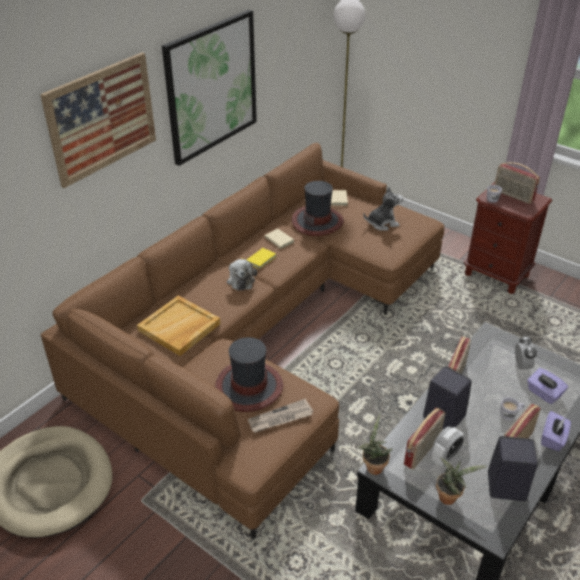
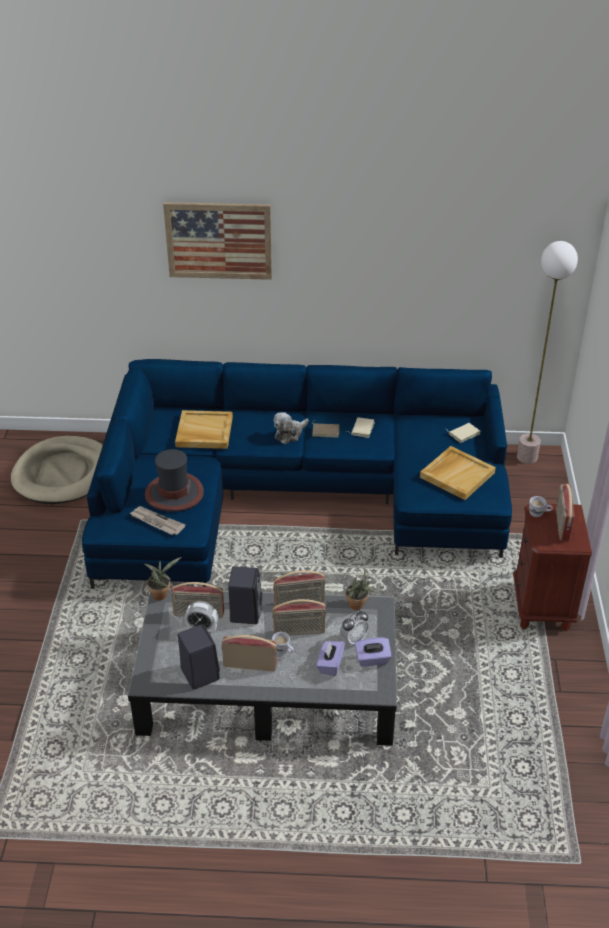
camera: 55 degrees right, 0 degrees up
(211, 86) = (352, 260): picture -> none
(260, 259) = (326, 431): yellow book -> brown book
(260, 336) = (291, 496): brown sofa -> blue sofa
(317, 221) = (414, 437): hat -> none
(382, 223) = (457, 474): plush toy -> beige tray
(449, 496) = (164, 645): potted plant -> potted plant (358, 606)
(491, 394) = (299, 632): none -> radio
(553, 439) = (278, 686): purple tissue box -> purple tissue box (372, 659)

